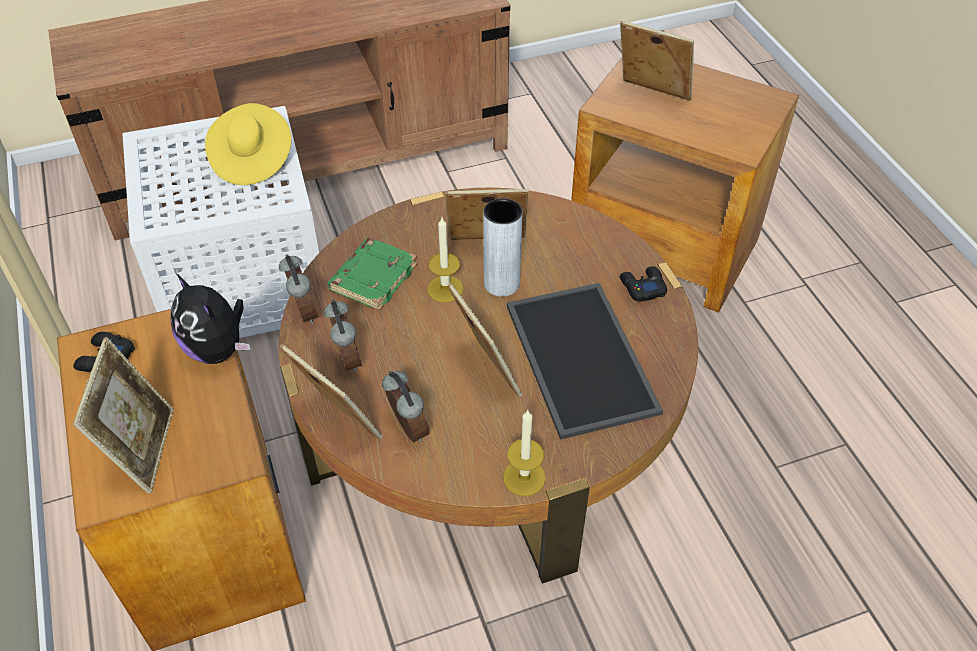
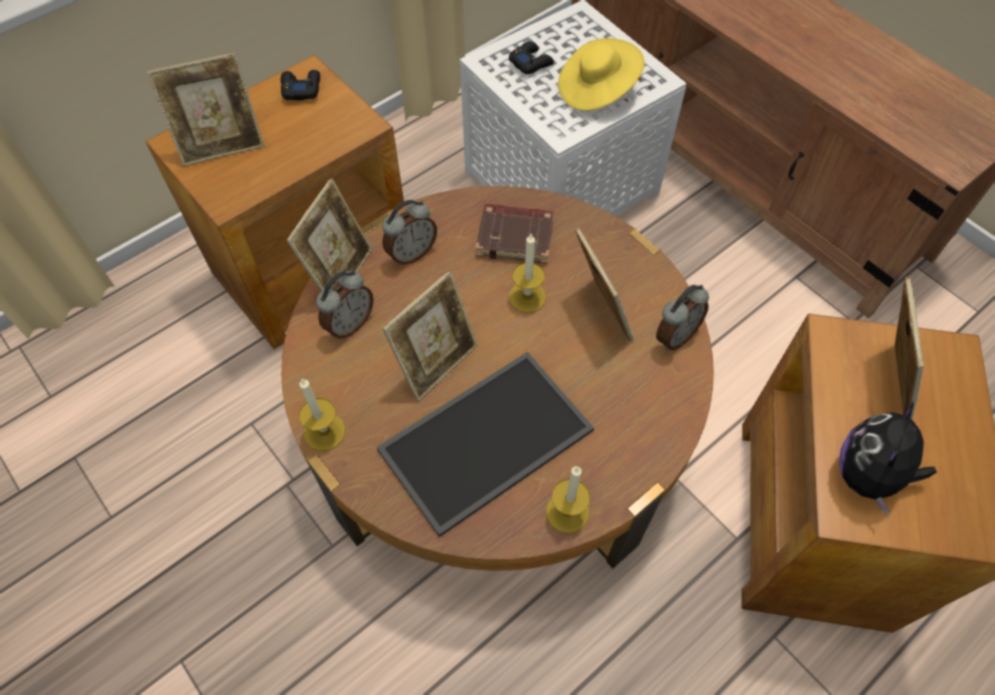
camera: 70 degrees right, 10 degrees up
(218, 349) = (334, 148): plush toy -> plush toy (868, 476)
(303, 313) = (451, 203): alarm clock -> alarm clock (675, 336)
(373, 277) = (516, 236): green book -> brown book
(501, 283) = (556, 341): grey vase -> none
(642, 287) = (612, 474): black game controller -> black game controller (530, 62)
(666, 324) = (567, 512): none -> candle

